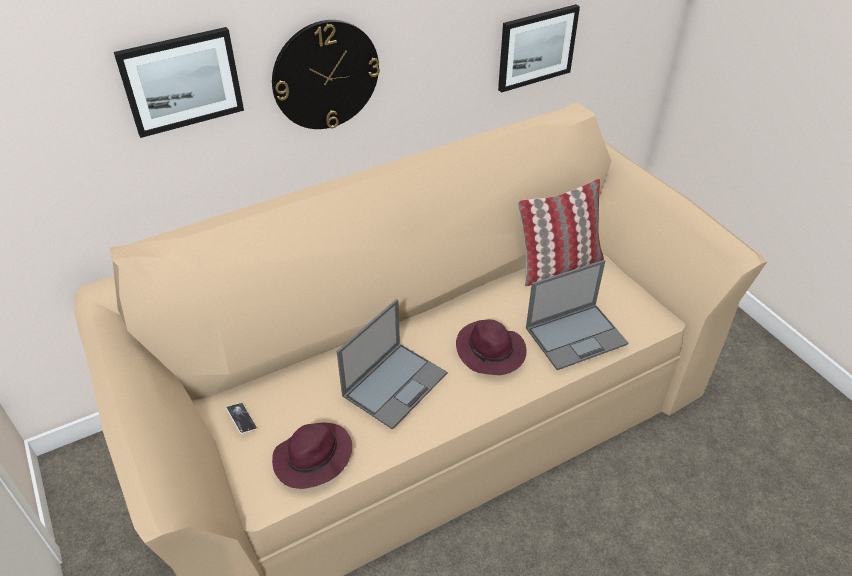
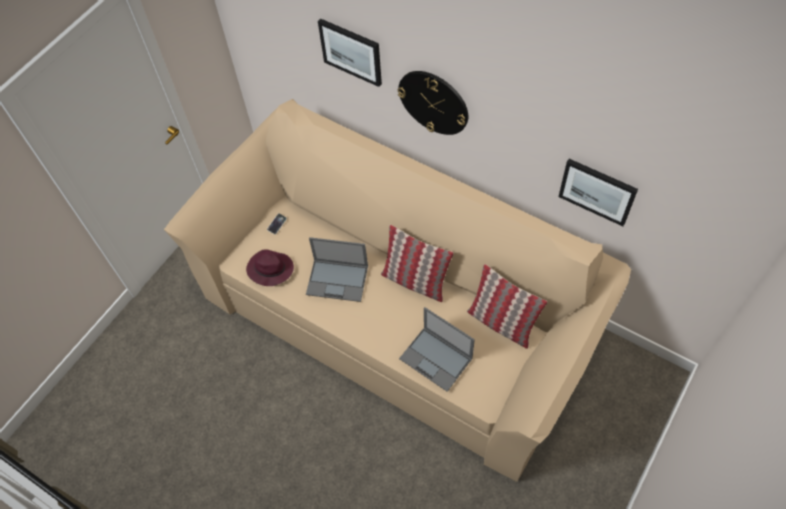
camera: 65 degrees right, 15 degrees up
(452, 311) = (415, 281): none -> pillow
(491, 351) = (392, 317): purple hat -> none

